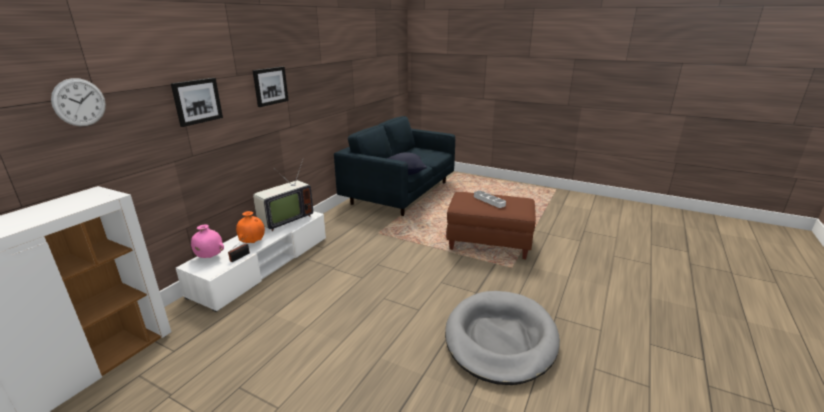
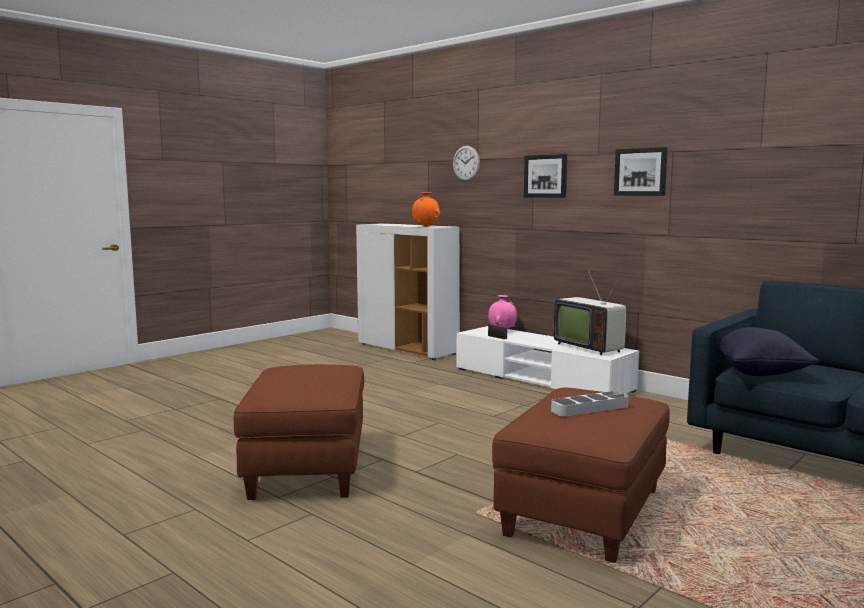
camera: 105 degrees right, 15 degrees down
(253, 242) = (529, 339): orange vase -> orange vase (426, 226)
(500, 339) = (306, 467): grey dog bed -> brown ottoman

